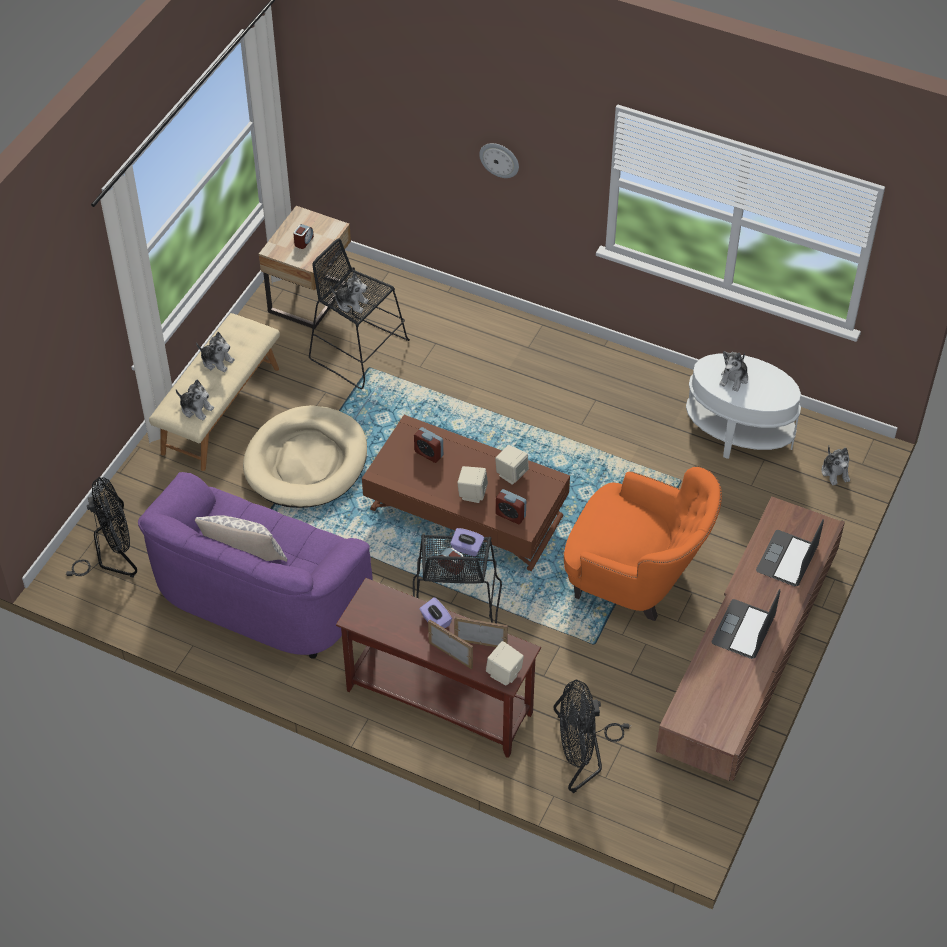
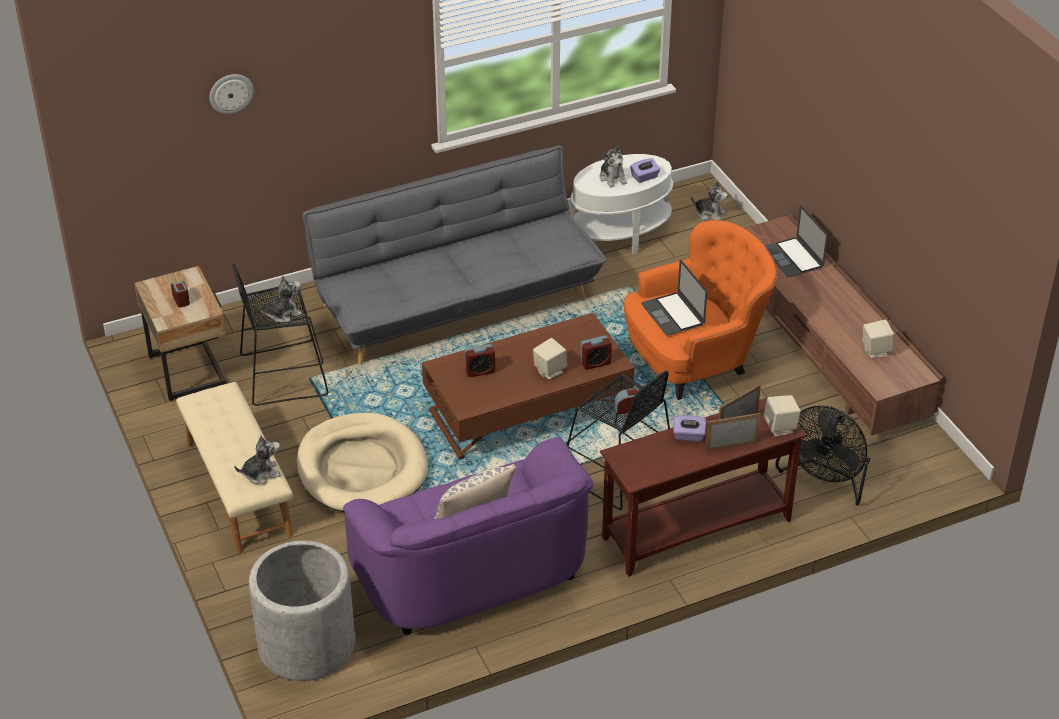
camera: 50 degrees left, 10 degrees down
(110, 550) = (306, 645): black fan -> grey planter
(217, 361) = (224, 433): plush toy -> none
(467, 548) = (620, 390): purple tissue box -> purple tissue box (644, 177)
(499, 159) = (323, 109): wall clock -> wall clock (231, 93)
(511, 474) = (555, 340): beige speaker -> beige speaker (875, 350)
(541, 390) = (455, 302): none -> grey sofa
(743, 630) = (833, 313): laptop -> laptop (673, 314)

